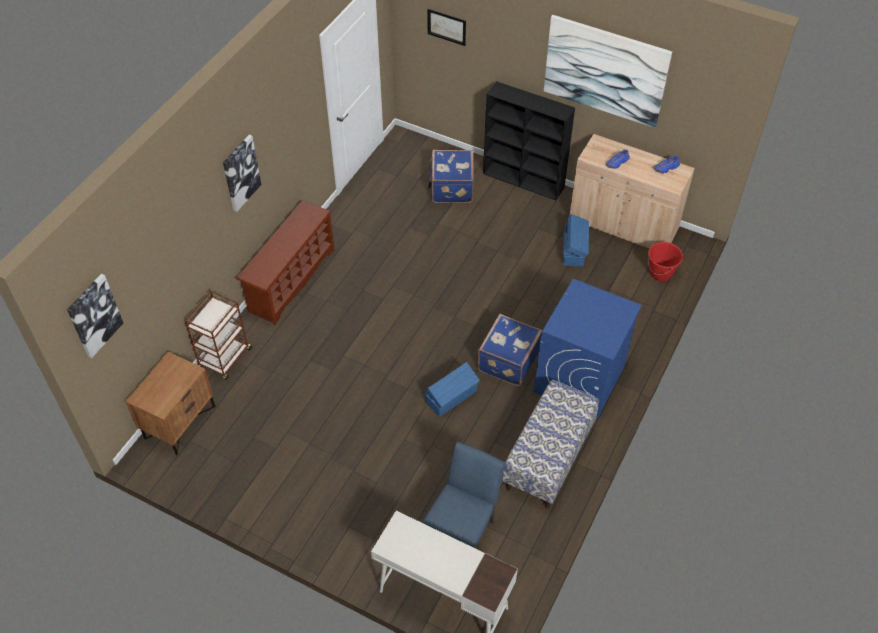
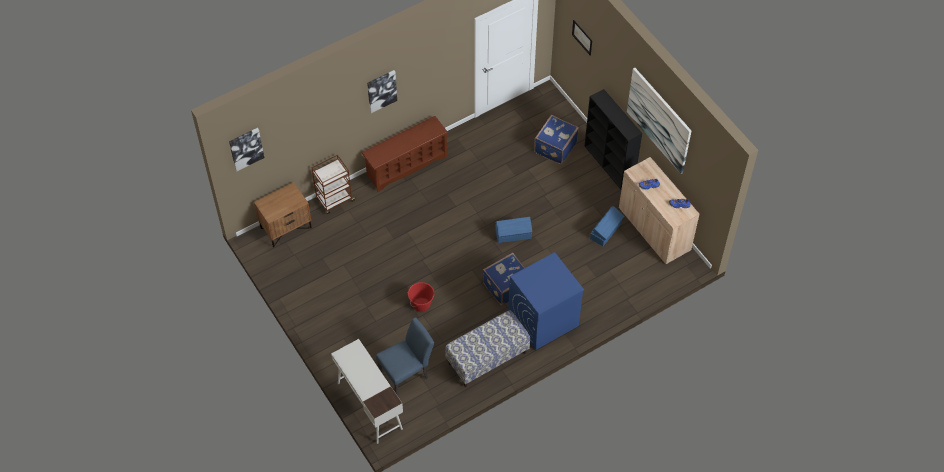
camera: 30 degrees right, 5 degrees up
(452, 397) = (455, 291): blue storage box -> blue storage box (513, 234)
(660, 273) = (652, 276): red bucket -> red bucket (421, 305)

